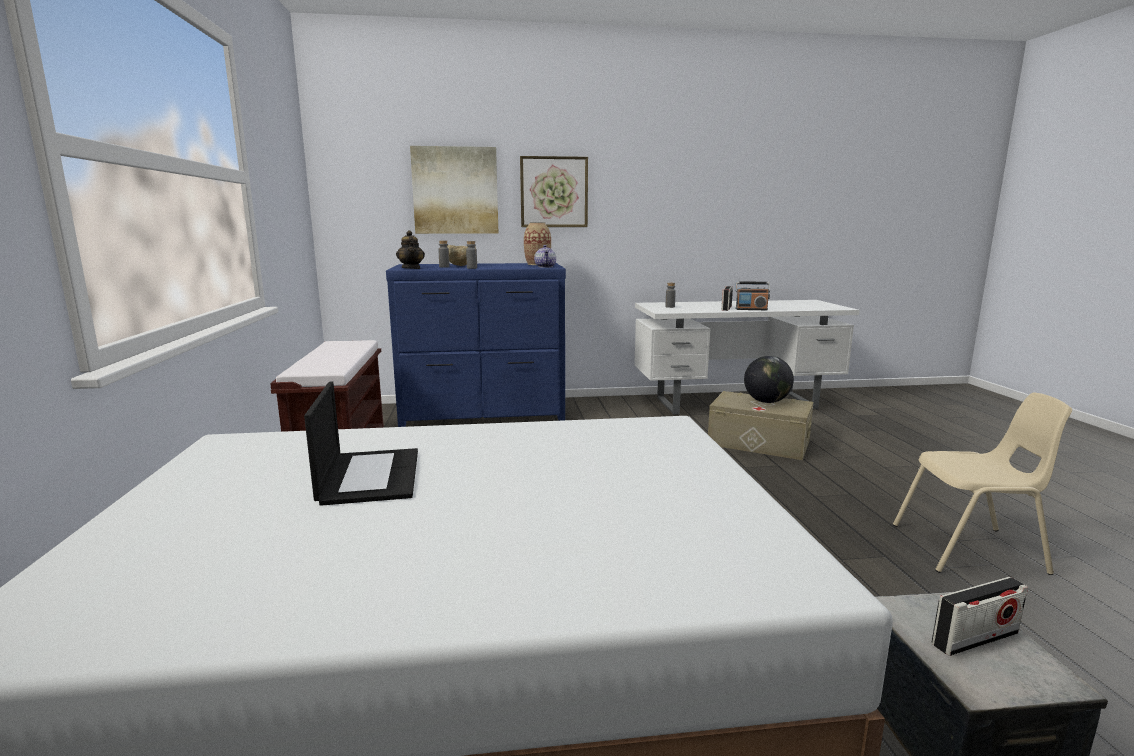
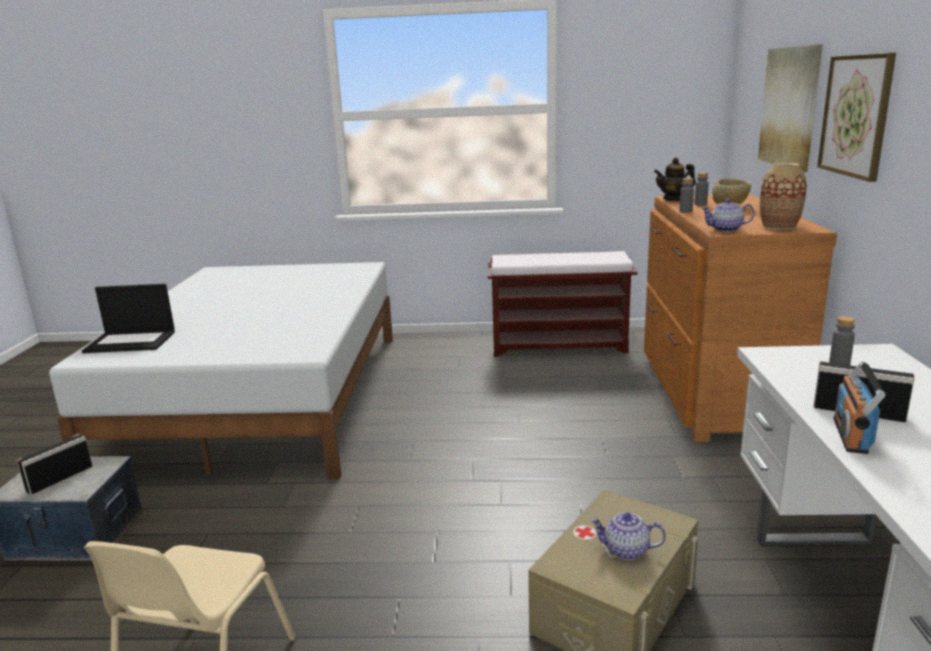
camera: 100 degrees right, 5 degrees up
(369, 476) = (290, 290): laptop -> laptop (132, 341)
(484, 412) = (712, 393): blue dresser -> brown dresser
(766, 401) = (625, 551): globe -> teapot
(975, 639) = (60, 478): radio -> radio turned 45 degrees clockwise

